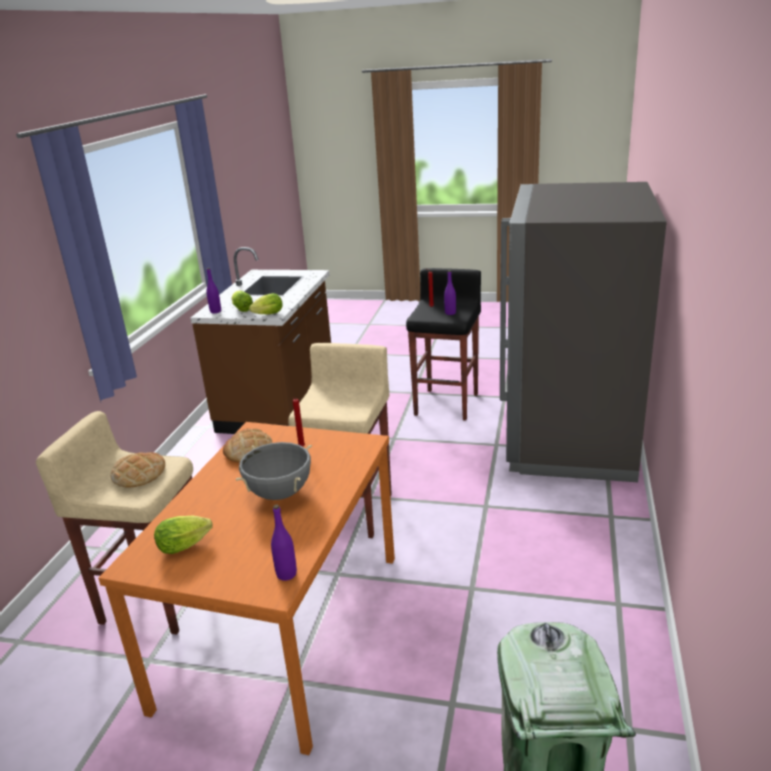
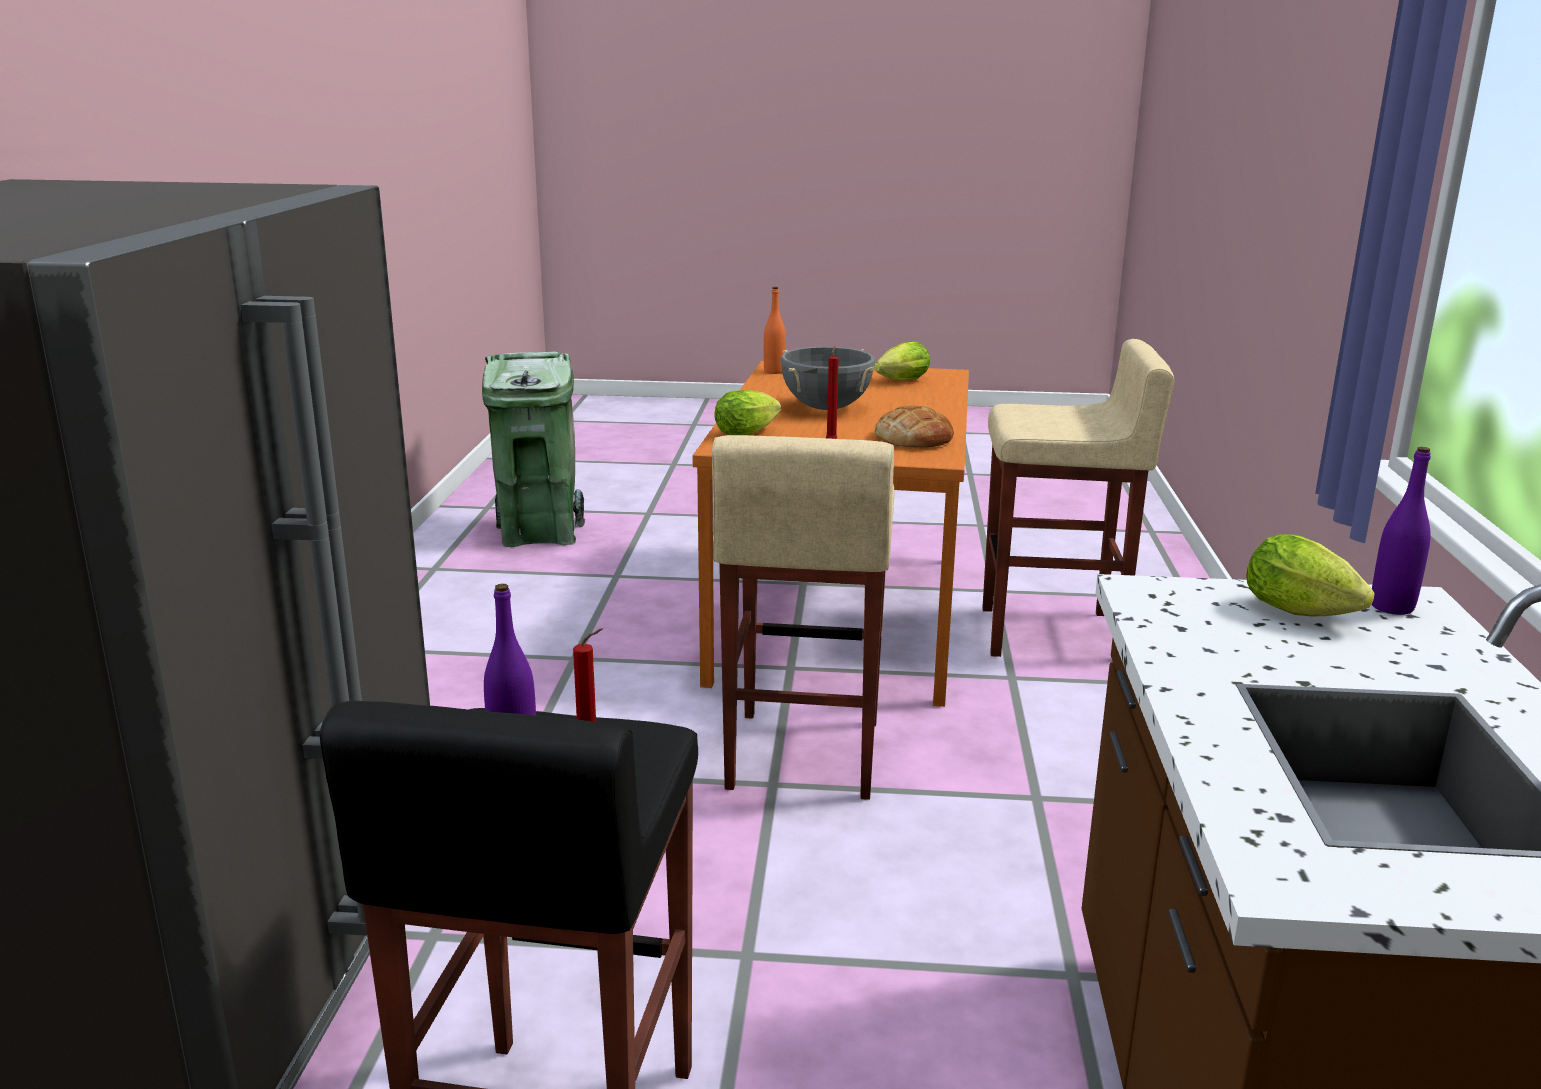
camera: 170 degrees right, 5 degrees down
(139, 474) = (1051, 421): bread -> none
(266, 315) = (1172, 590): lettuce -> lettuce (749, 433)
(286, 574) = (774, 371): purple bottle -> orange bottle

